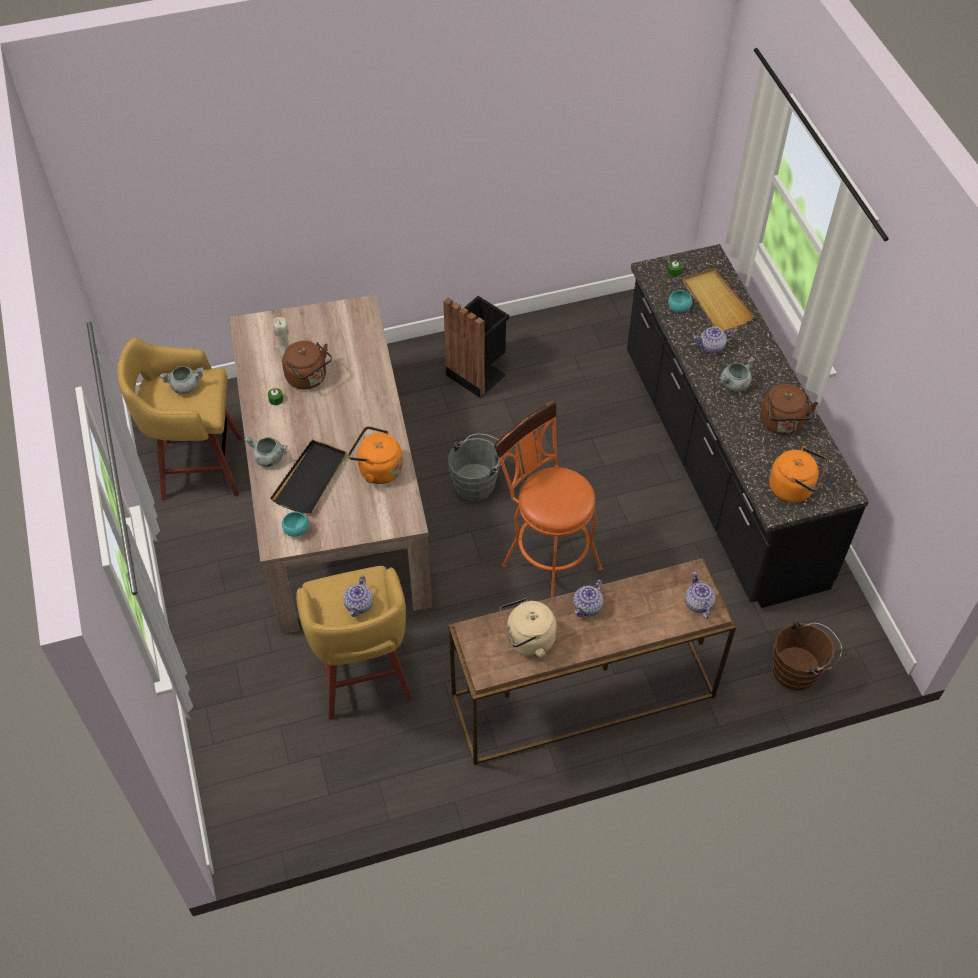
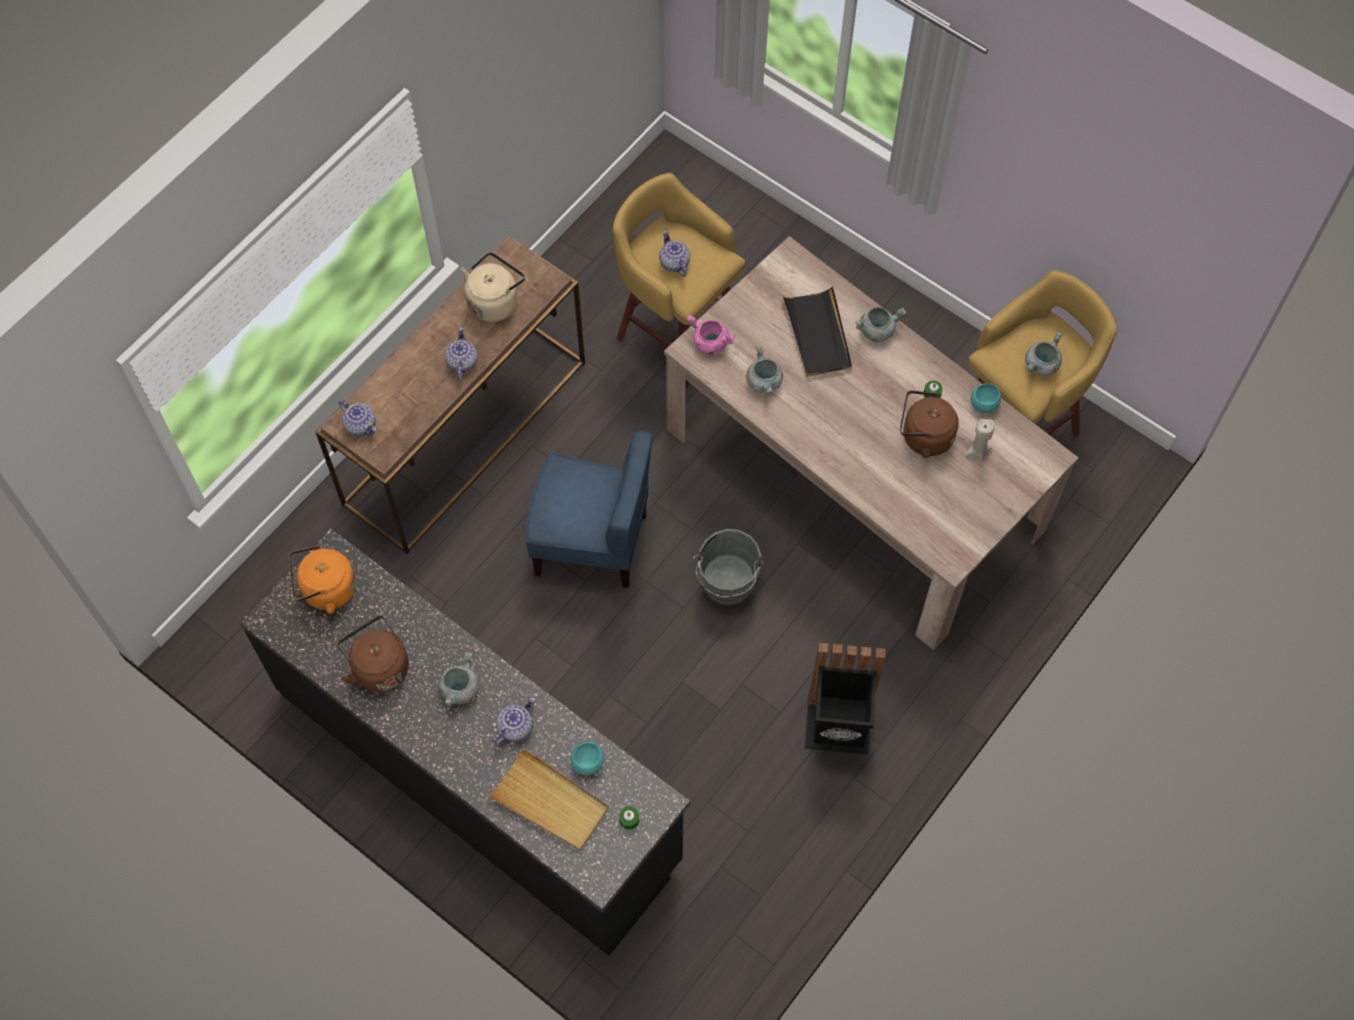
camera: 145 degrees right, 10 degrees up
(296, 530) = (784, 280): turquoise bowl -> turquoise bowl (984, 404)
(377, 469) = (764, 382): orange kettle -> grey cooking pot
(391, 517) = (709, 343): none -> pink cooking pot
(545, 562) = (592, 542): orange stool -> blue chair
(798, 671) = (273, 581): brown bucket -> none

